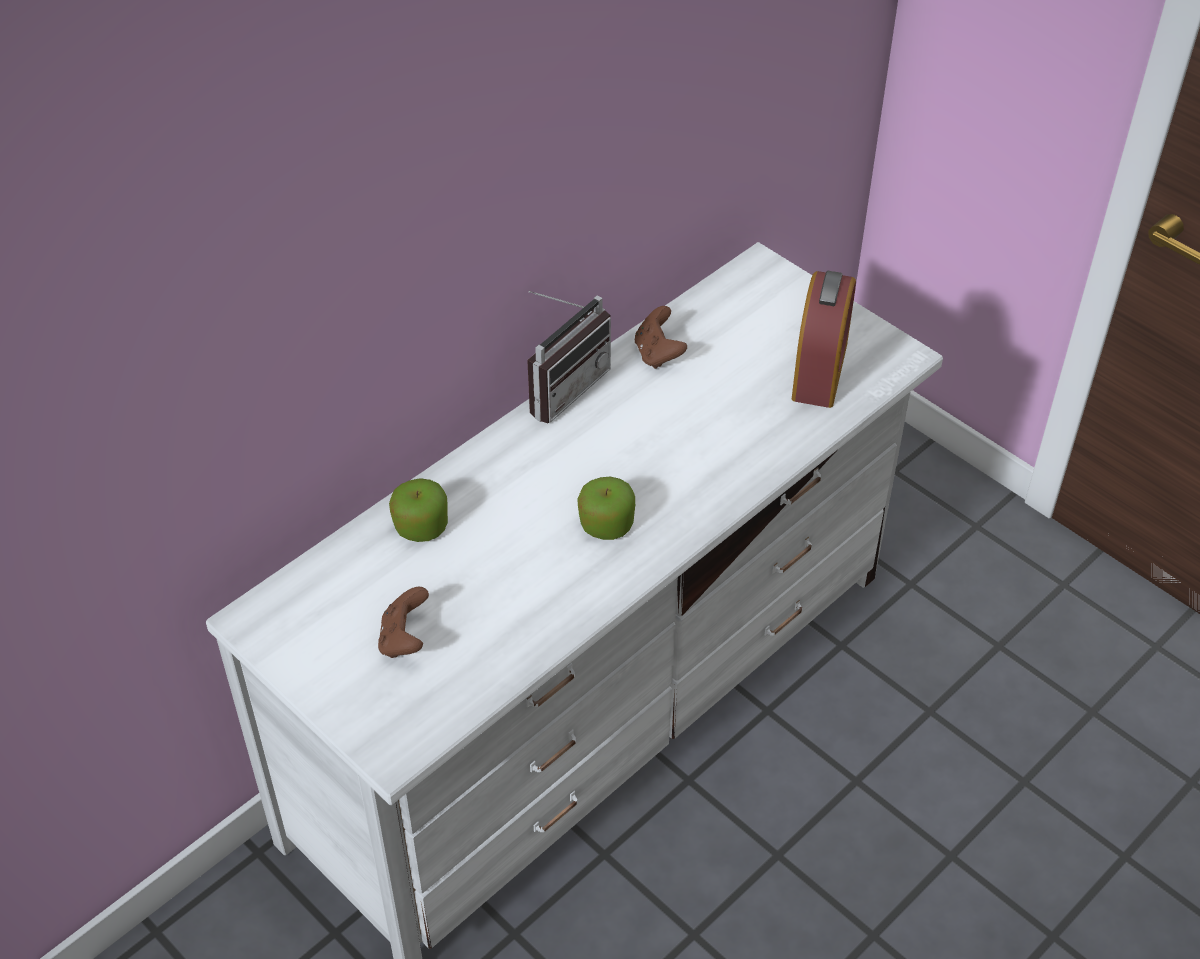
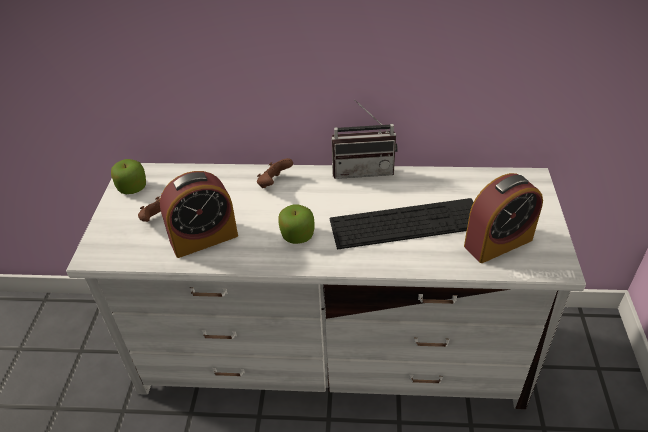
camera: 50 degrees right, 5 degrees down
(421, 527) = (230, 183): apple -> apple (132, 187)
(502, 616) = (204, 238): none -> alarm clock
(658, 354) = (425, 183): brown game controller -> brown game controller (274, 183)
(703, 419) = (406, 224): none -> keyboard

